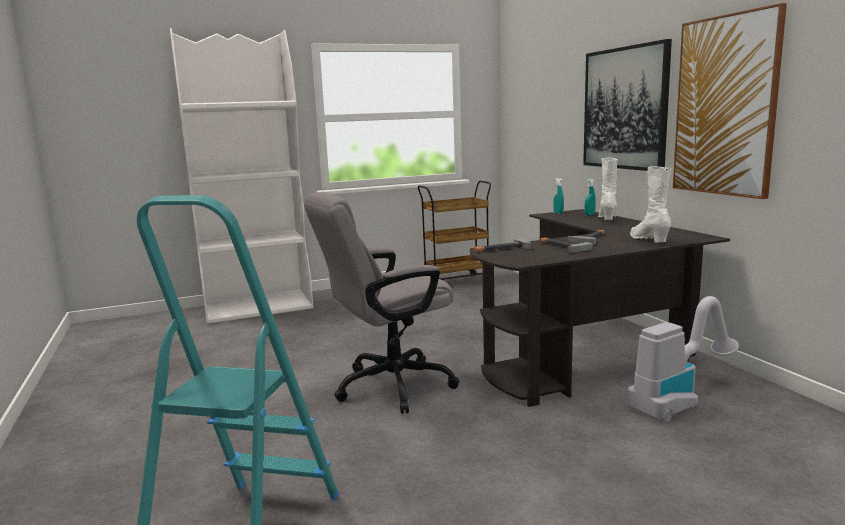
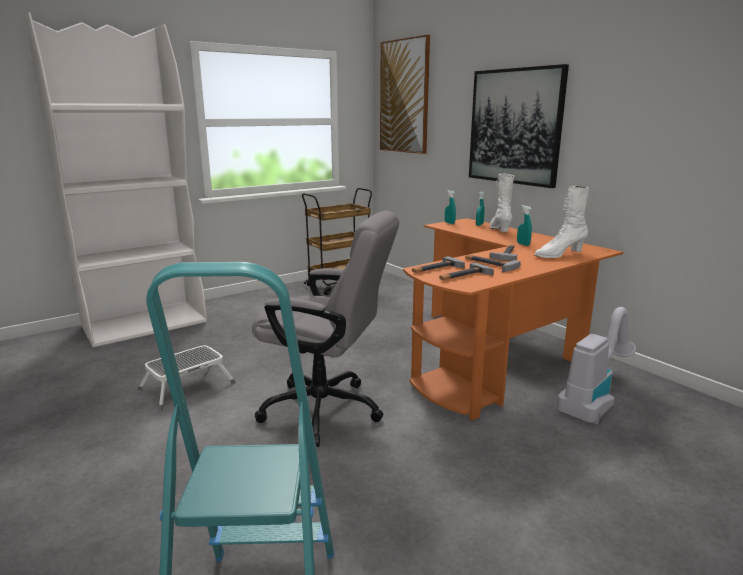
camera: 15 degrees left, 5 degrees up
(272, 358) = (187, 386): none -> grey step ladder
(389, 388) = (327, 411): grey office chair -> grey office chair turned 120 degrees counterclockwise
(524, 255) = (464, 276): none -> hammer
(591, 350) = (496, 353): black desk -> orange desk
(618, 231) = (523, 244): none -> turquoise spray bottle
(648, 240) = (559, 255): white boot -> white boot turned 90 degrees counterclockwise
(725, 106) = (623, 132): picture -> picture (404, 97)

